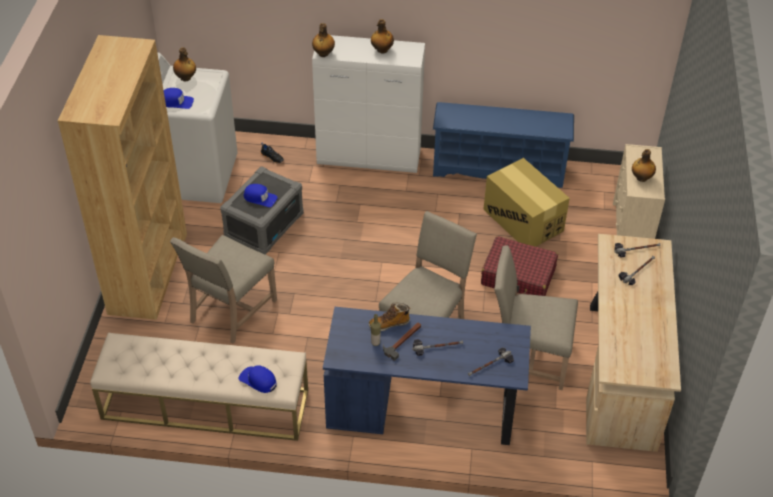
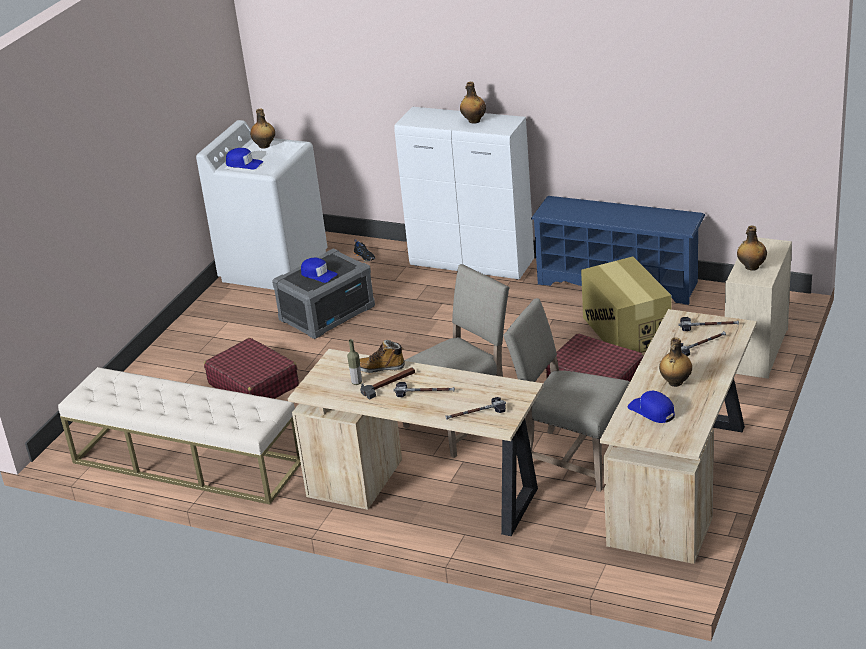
camera: 20 degrees right, 15 degrees down
(148, 272) = (185, 344): brown bookcase -> none
(230, 311) = (253, 385): beige chair -> red suitcase
(258, 380) = (228, 419): blue cap -> blue cap (652, 411)
(323, 54) = (408, 122): bottle -> bottle (675, 382)
(424, 410) = (426, 493): blue desk -> beige desk

